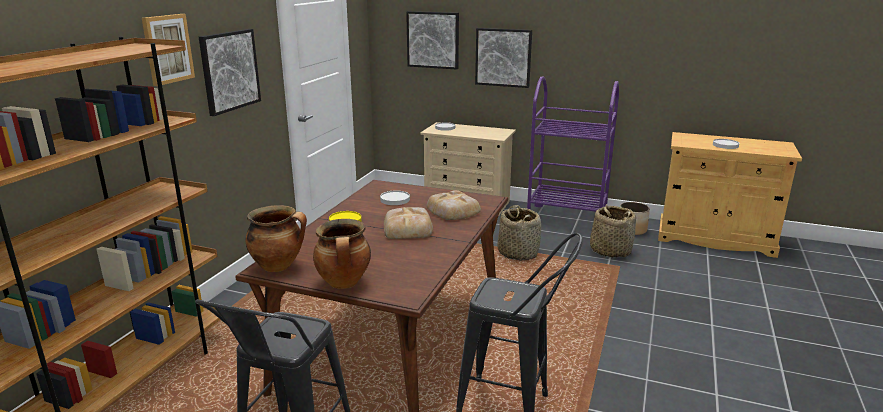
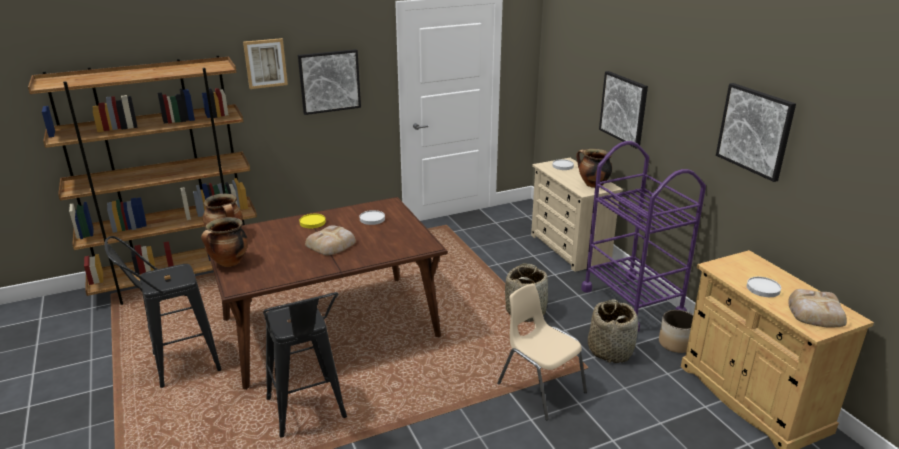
camera: 45 degrees right, 5 degrees up
(433, 40) = (577, 73): picture -> picture (755, 131)
(453, 210) = (385, 244): bread -> bread (815, 313)
(492, 132) = (592, 184): none -> cooking pot
(620, 293) = (540, 388): none -> beige chair

